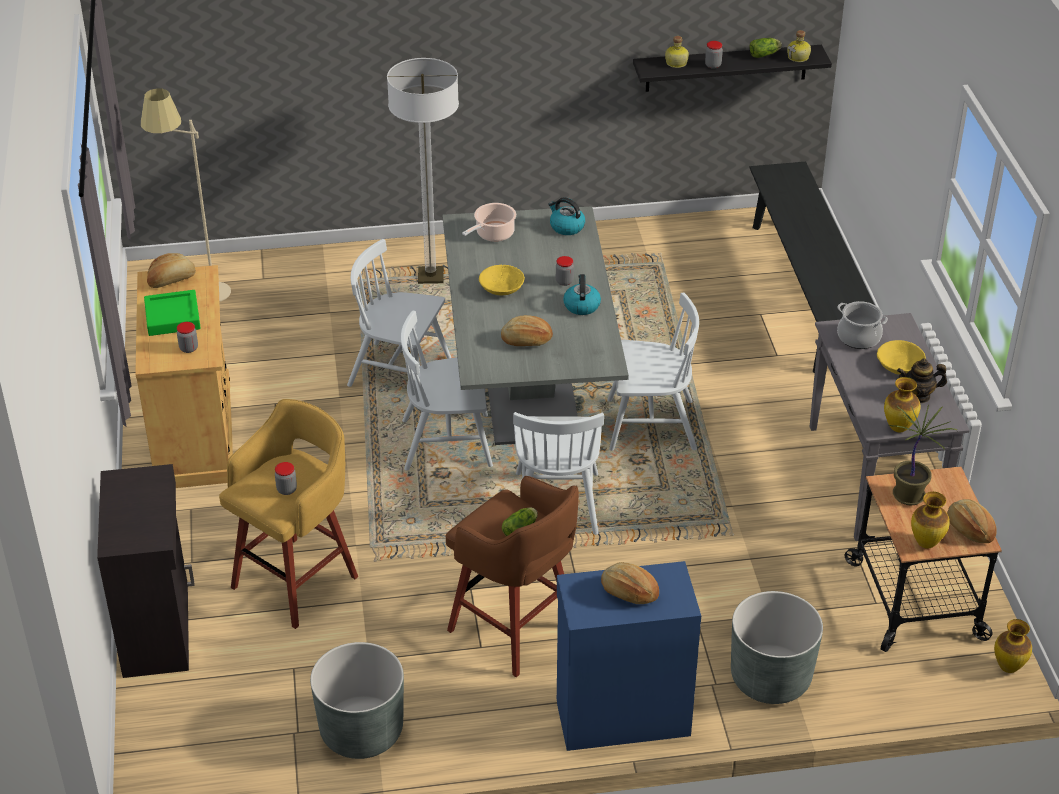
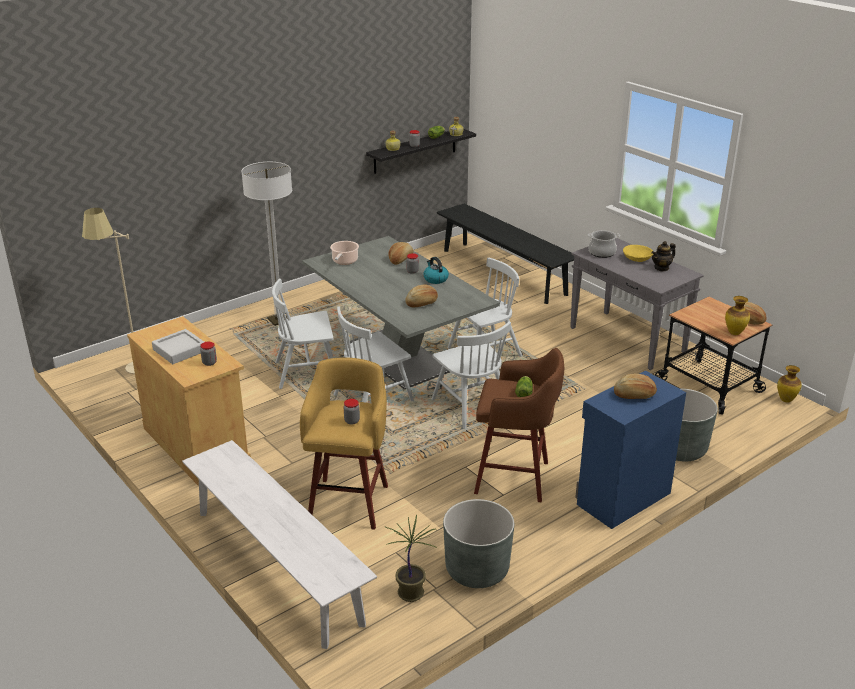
camera: 30 degrees left, 10 degrees down
(158, 628) = (277, 566): black cabinet -> white bench
(171, 280) = (157, 332): bread -> bread (401, 259)
(172, 317) = (180, 350): green tray -> grey tray
(501, 289) = (379, 284): yellow bowl -> none
(566, 227) = (384, 247): kettle -> none
(898, 428) = (669, 284): vase -> none
(909, 495) = (700, 315): potted plant -> potted plant (411, 593)

